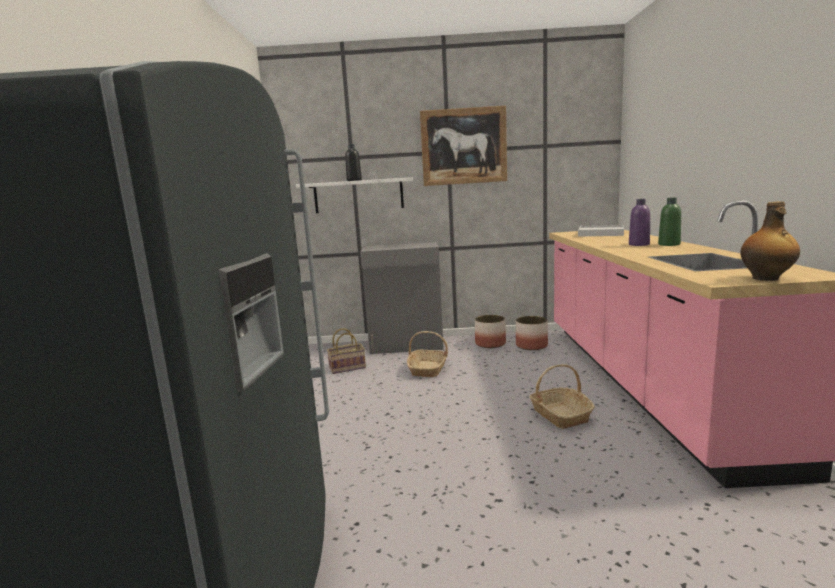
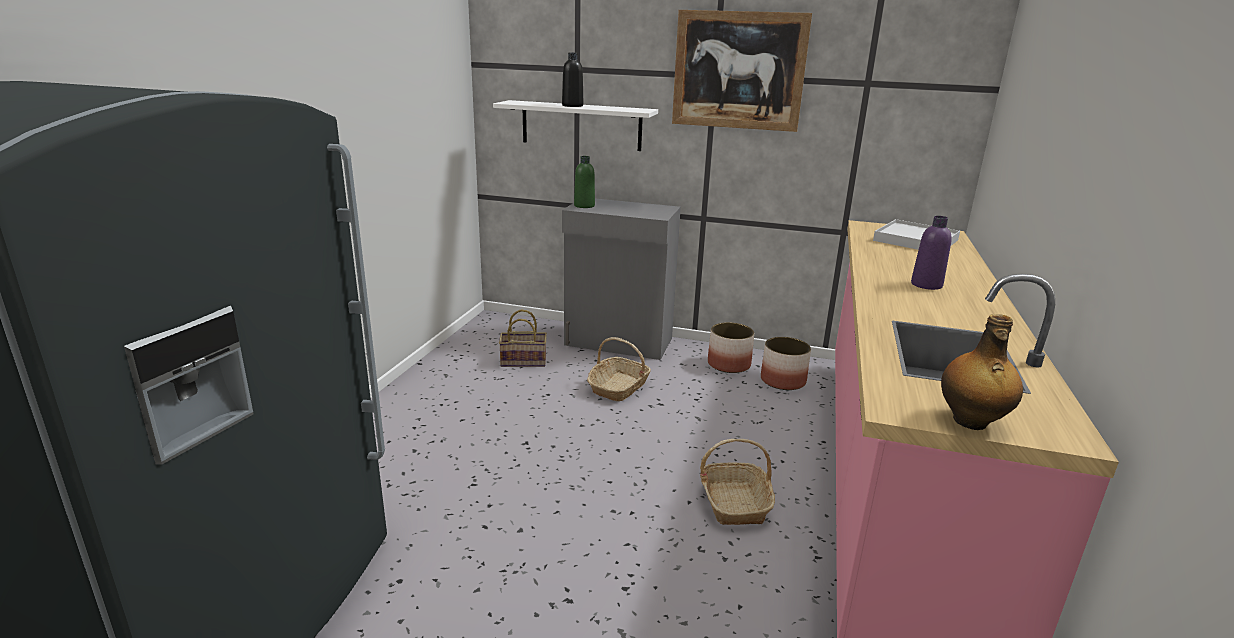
camera: 15 degrees right, 10 degrees up
(669, 244) = (969, 295): green bottle -> green bottle (584, 206)

